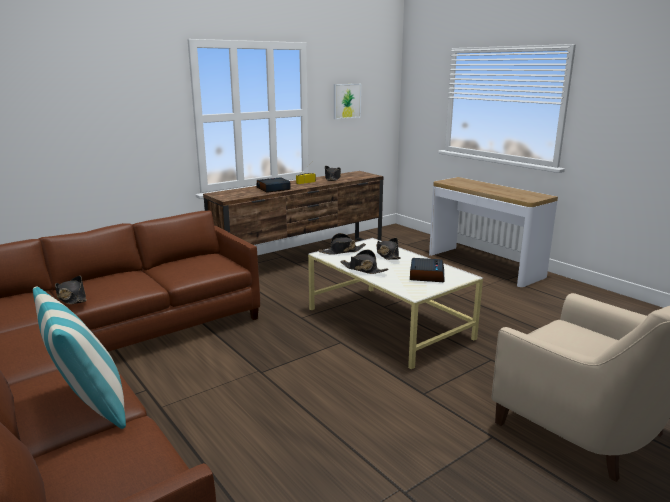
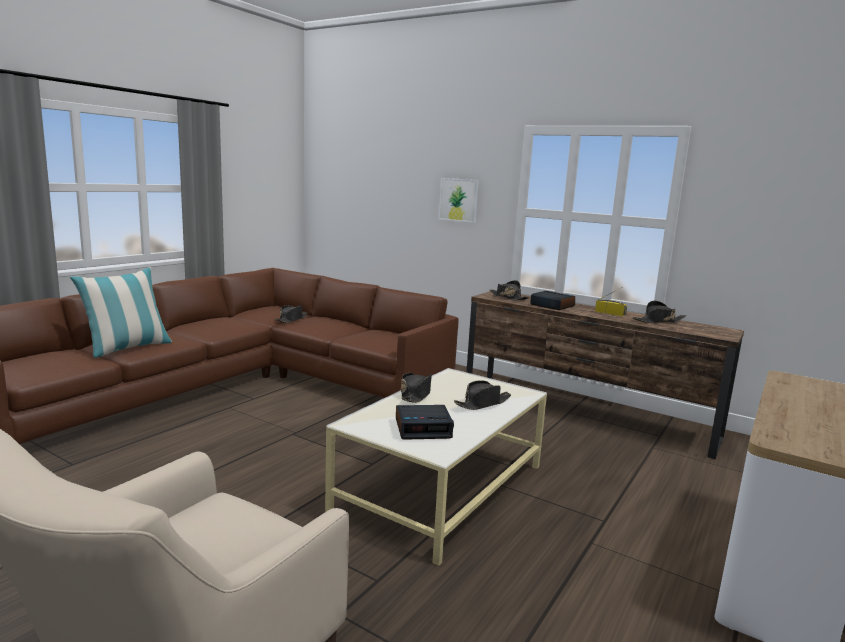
camera: 70 degrees right, 5 degrees down
(342, 251) = (470, 381): black hat -> black hat (508, 297)
(346, 101) = (762, 217): picture -> picture (458, 200)

